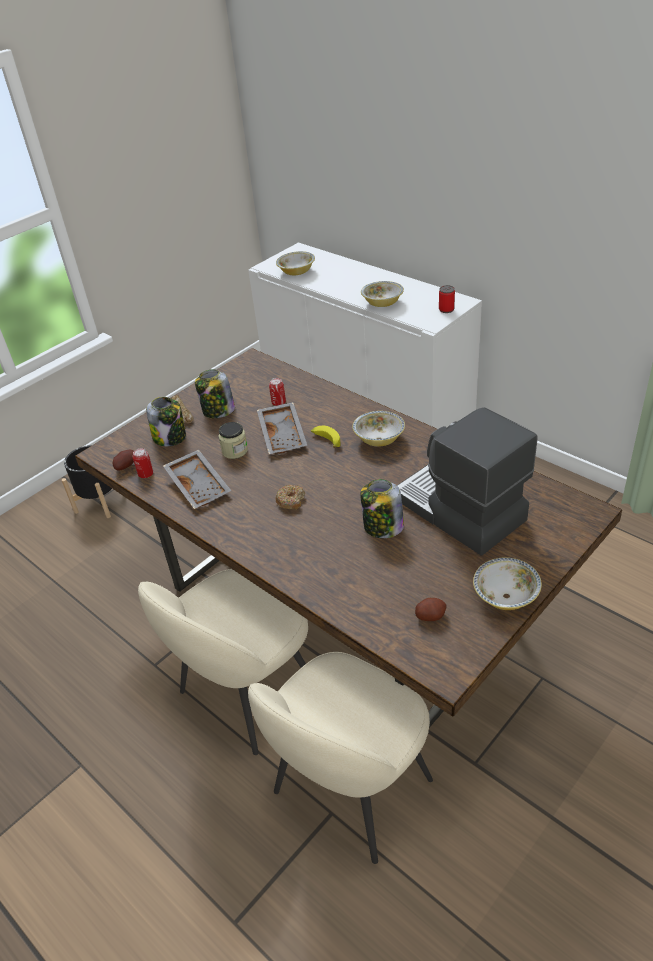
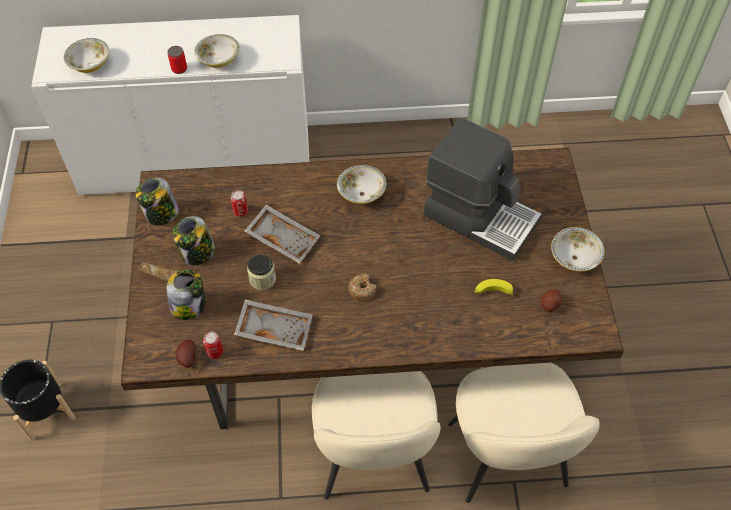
camera: 50 degrees left, 15 degrees up
(326, 440) = (323, 220): banana -> banana (492, 292)
(382, 527) = (449, 264): jar -> jar (161, 214)
(446, 309) = (281, 39): can -> can (179, 69)
(458, 510) = (481, 216): coffee machine -> coffee machine turned 150 degrees counterclockwise

